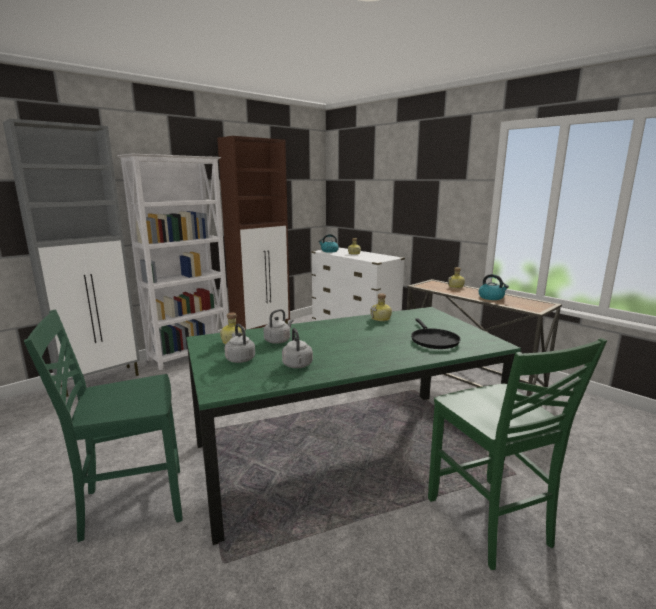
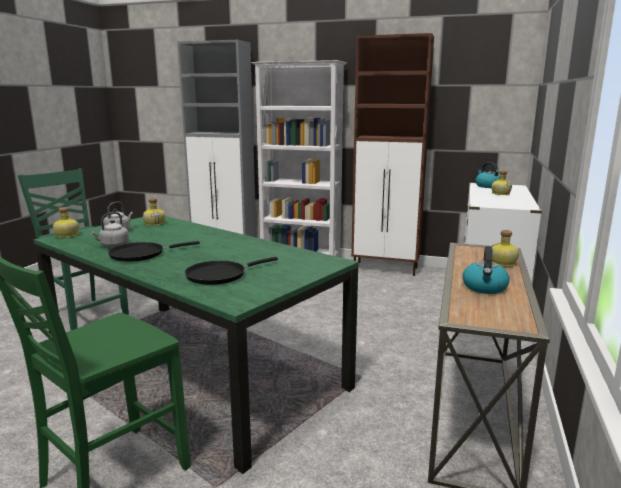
camera: 60 degrees right, 0 degrees up
(278, 340) = (168, 232): grey kettle -> none
(346, 357) = (141, 254): none -> black frying pan
(381, 319) = (272, 249): bottle -> bottle (67, 235)

